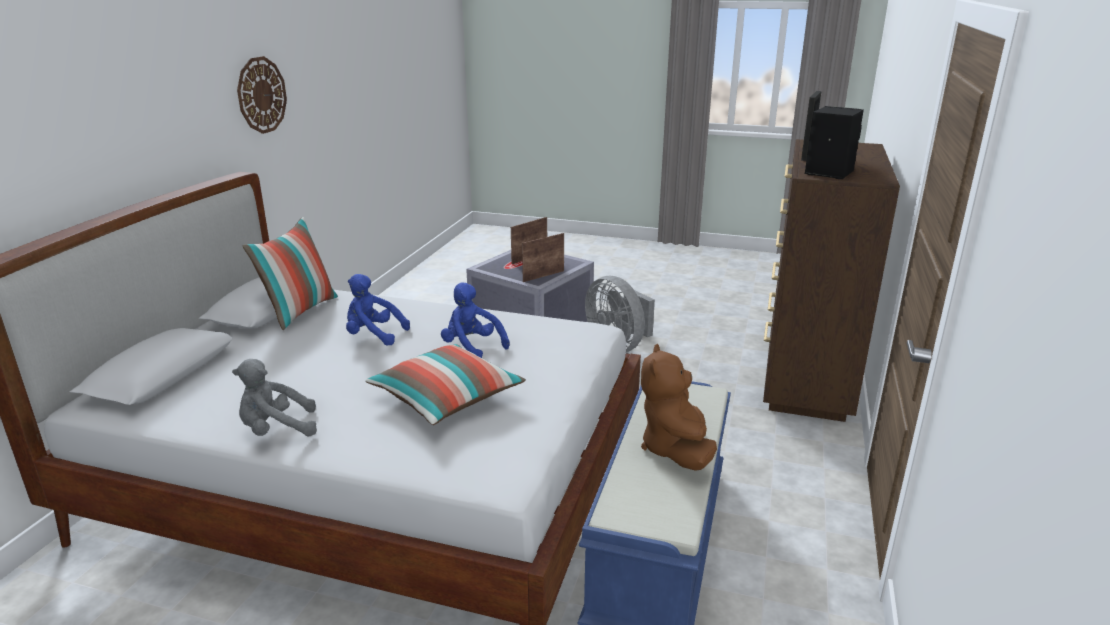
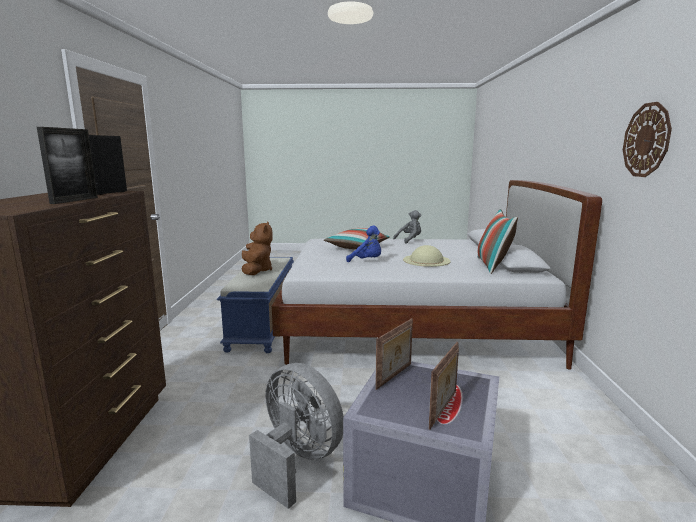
camera: 165 degrees right, 10 degrees down
(373, 335) = (426, 260): blue plush toy -> beige hat

